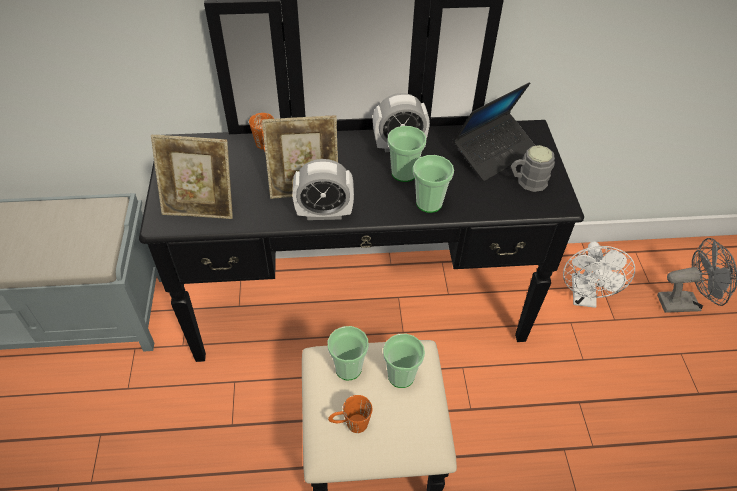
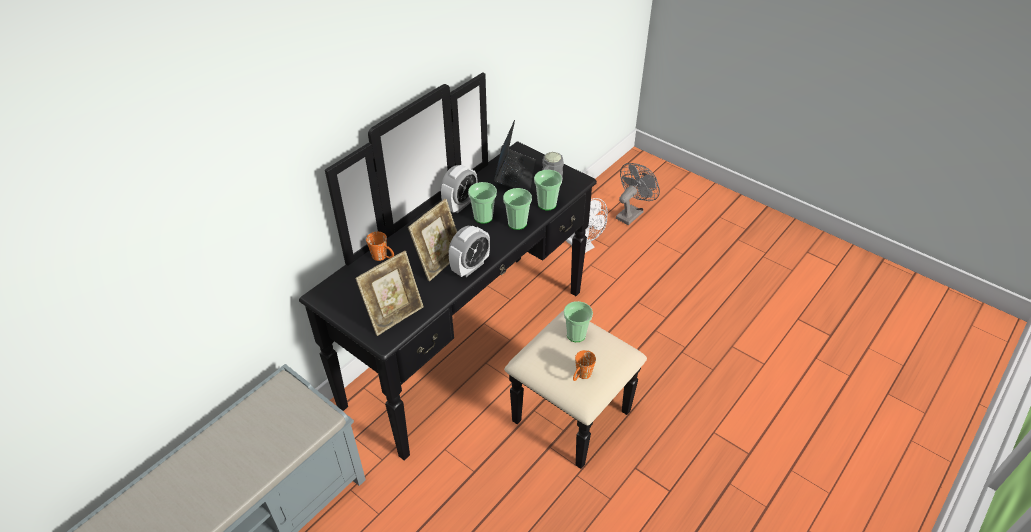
camera: 45 degrees left, 5 degrees down
(348, 368) = (546, 353): cup -> cup (547, 204)

